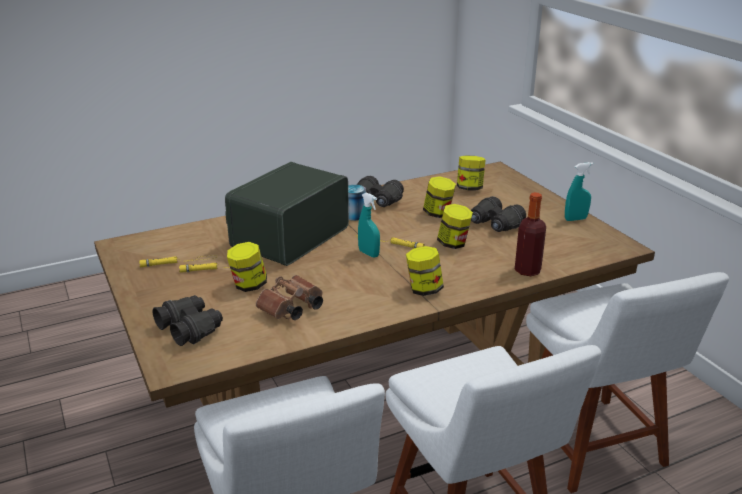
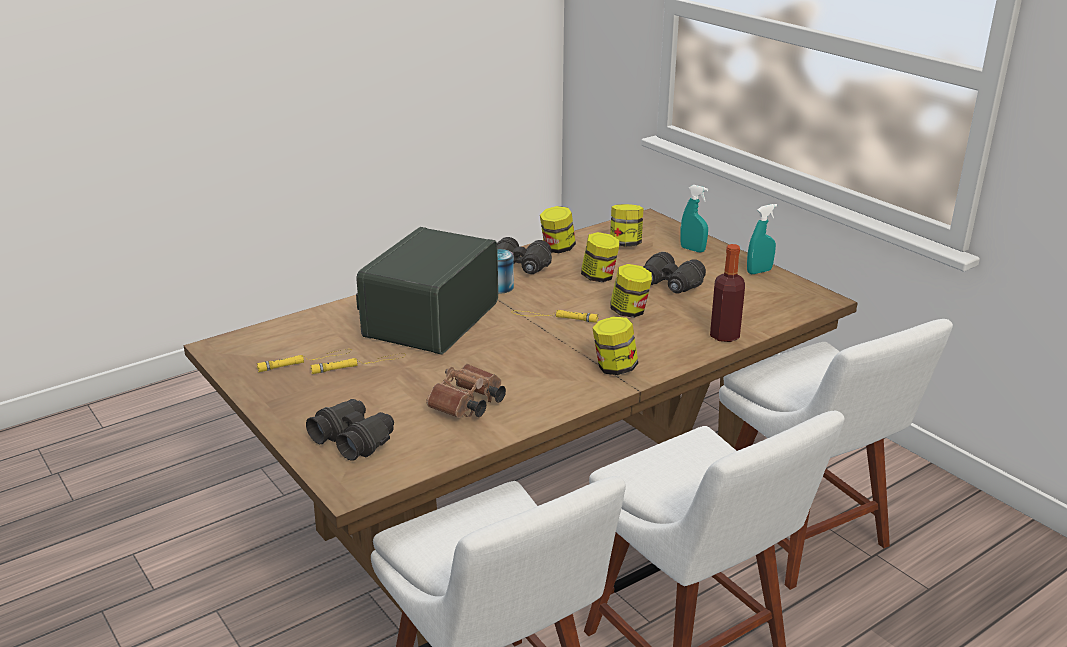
camera: 10 degrees left, 0 degrees up
(248, 285) = (404, 382): jar -> jar (557, 249)
(368, 253) = (534, 331): turquoise spray bottle -> turquoise spray bottle (692, 249)

